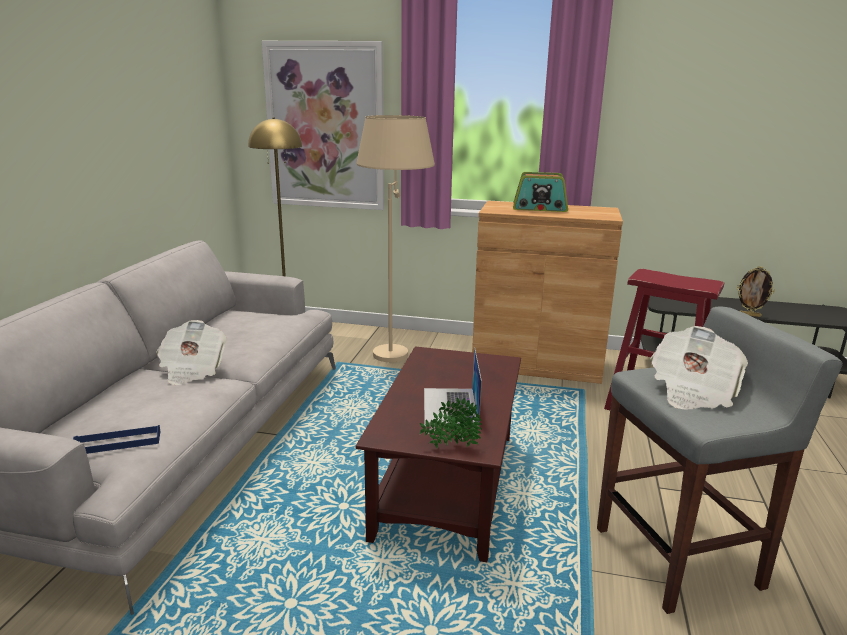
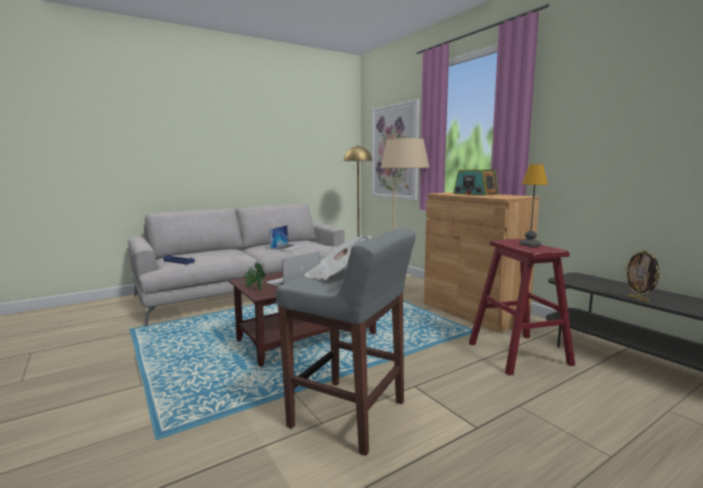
camera: 45 degrees right, 10 degrees down
(192, 369) = (246, 251): newspaper -> none
(245, 337) = (288, 247): none -> laptop
(675, 277) = (530, 244): none -> table lamp

